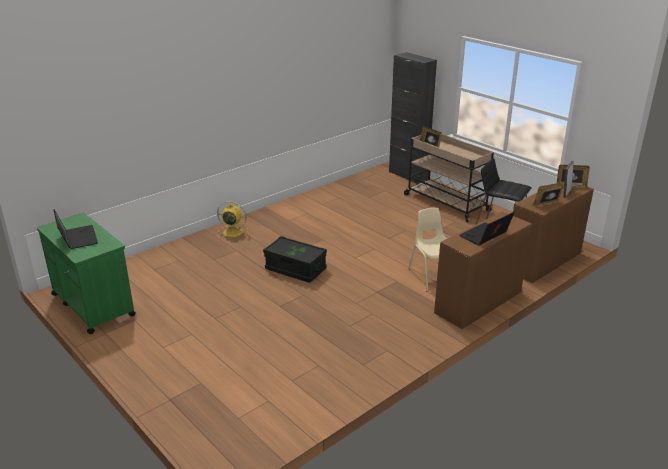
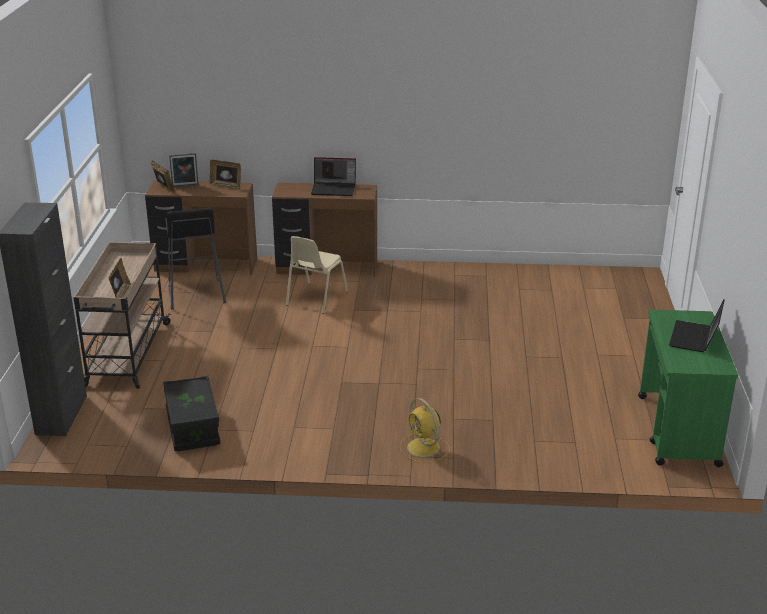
camera: 135 degrees left, 0 degrees up
(295, 269) = (423, 364): black storage box -> black storage box (193, 427)

